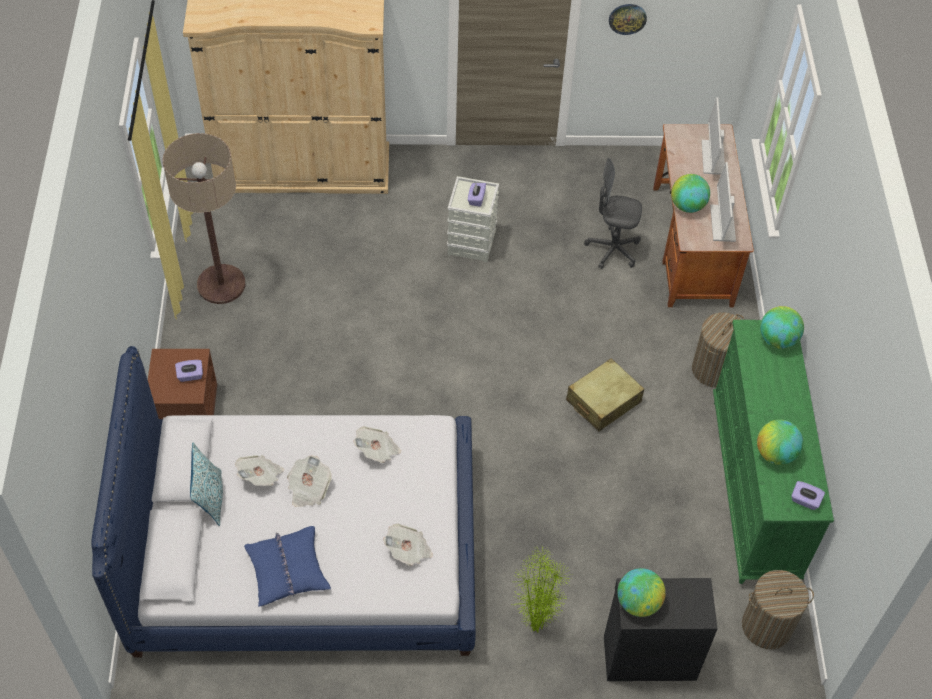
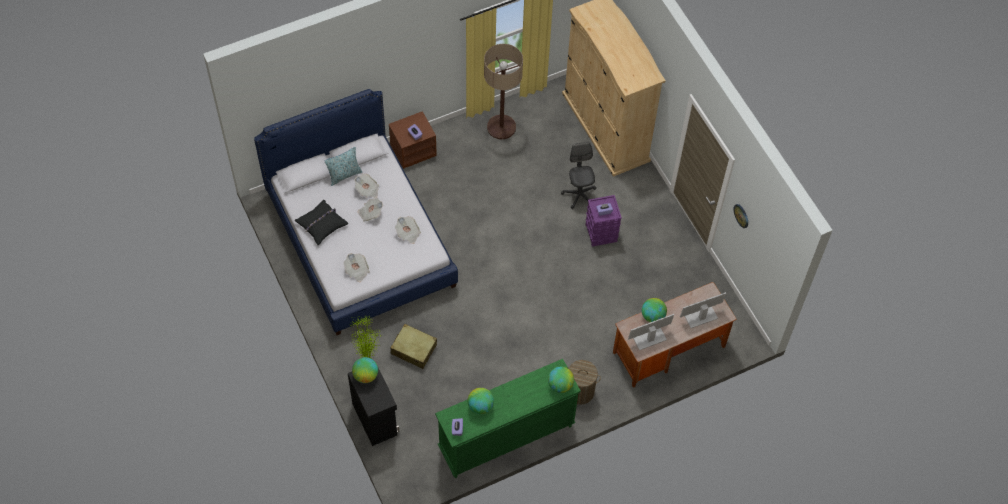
camera: 65 degrees right, 5 degrees up
(287, 570) = (321, 224): blue pillow -> black pillow
(472, 243) = (601, 233): grey storage box -> purple storage box
(603, 401) = (525, 341): beige suitcase -> beige suitcase (413, 349)
(612, 250) = (640, 308): grey office chair -> grey office chair (579, 195)
(766, 626) = (421, 470): laundry basket -> none

